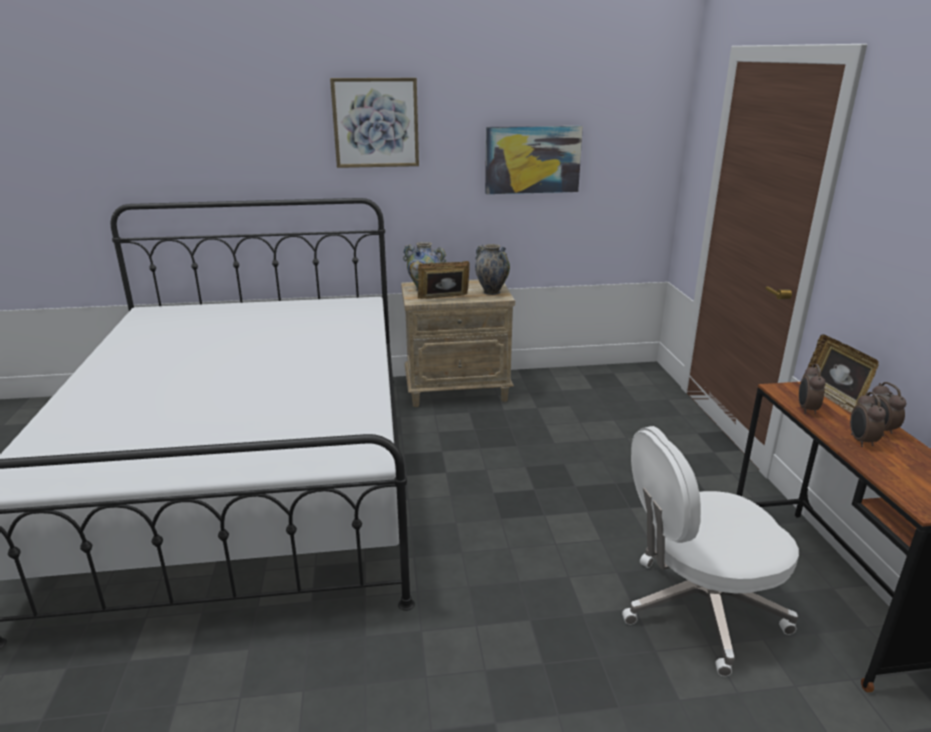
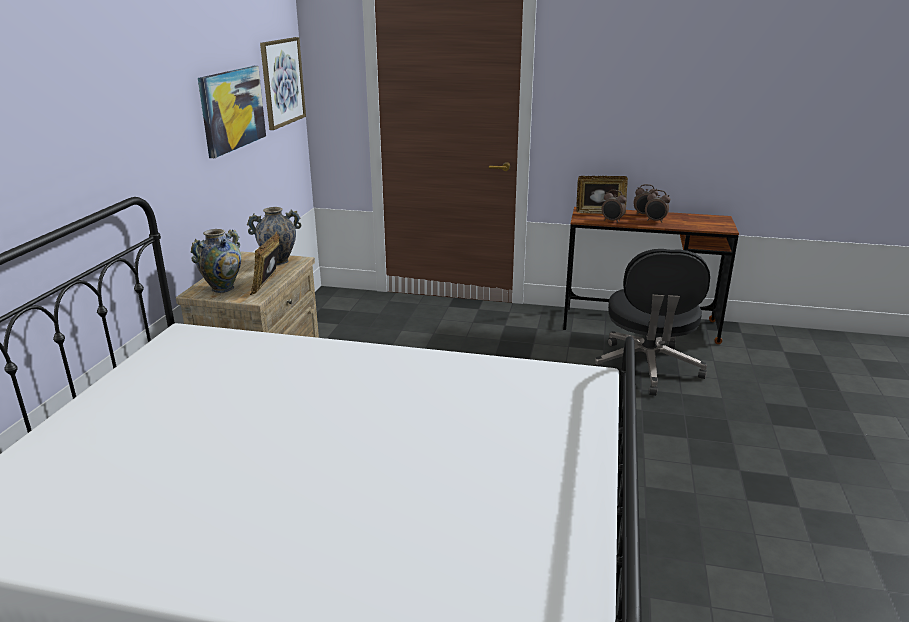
camera: 70 degrees left, 0 degrees up
(375, 123) = (110, 89): picture -> picture (282, 82)
(698, 609) = (647, 368): white office chair -> black office chair

